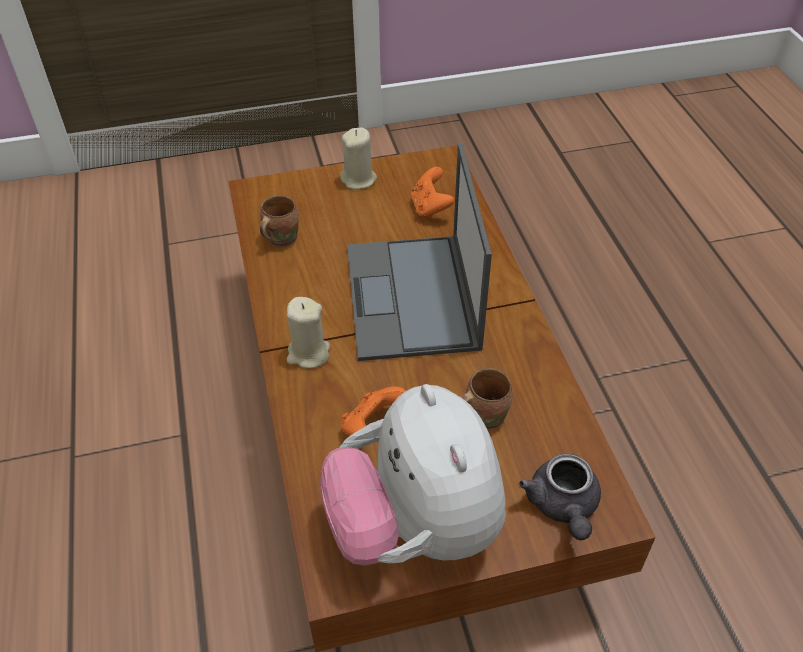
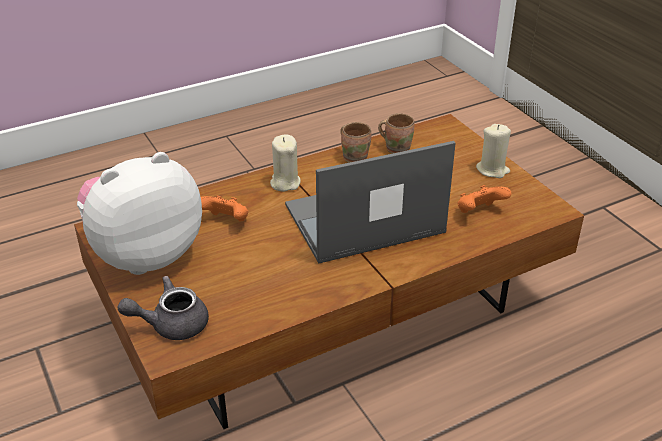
camera: 75 degrees right, 10 degrees down
(483, 416) = (250, 273): brown mug -> brown mug (355, 157)

